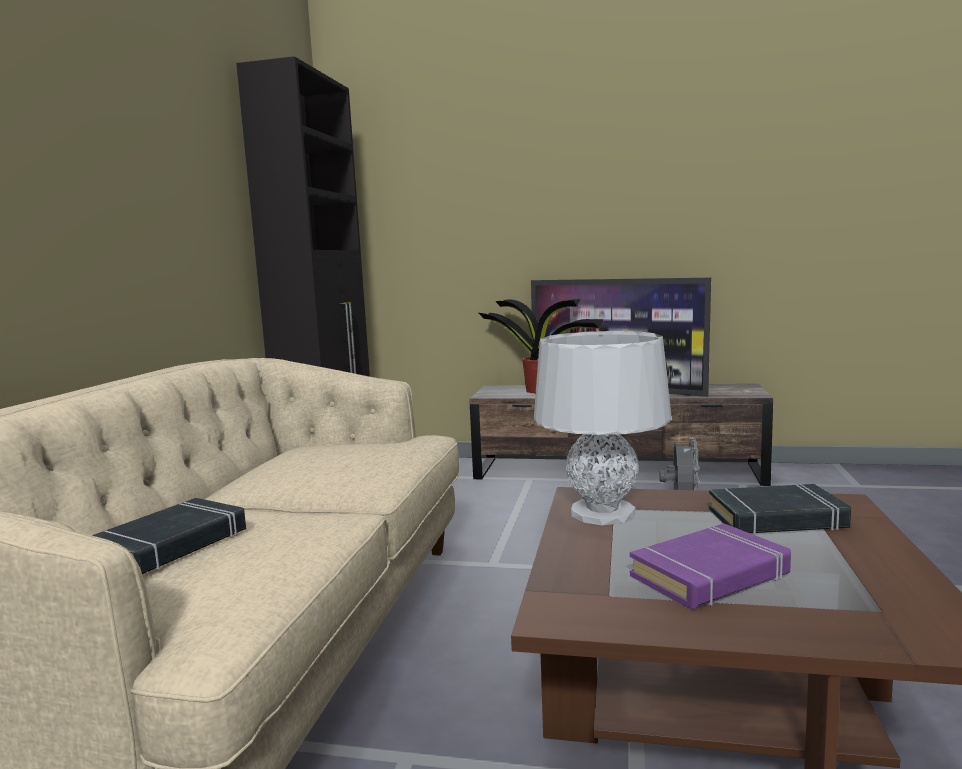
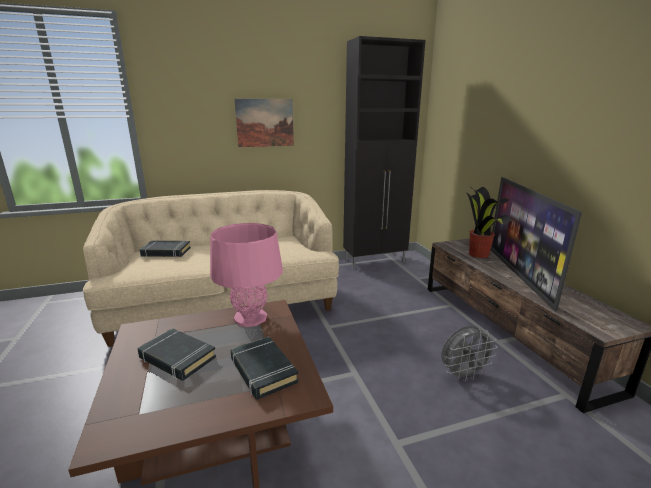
camera: 60 degrees right, 10 degrees up
(138, 207) = (265, 123): none -> picture
(602, 513) = (250, 318): grey table lamp -> pink table lamp
(710, 575) = (177, 358): purple book -> black book

